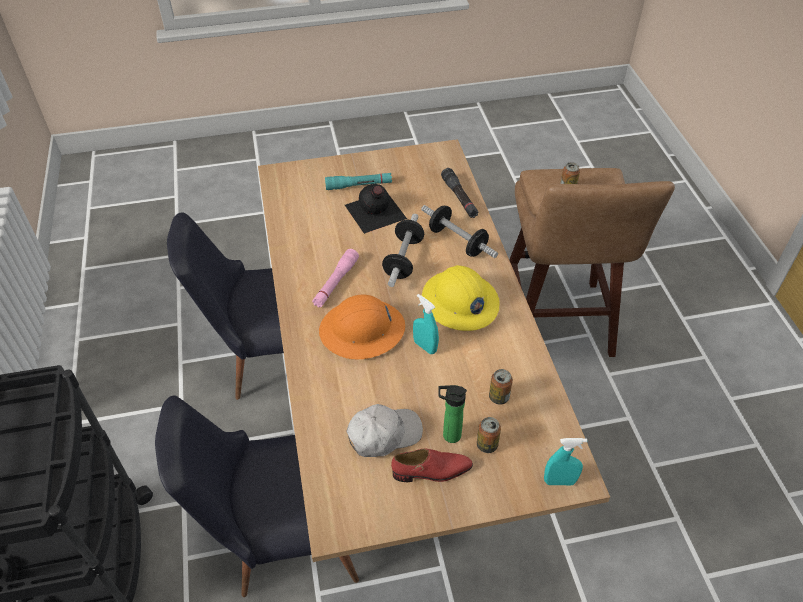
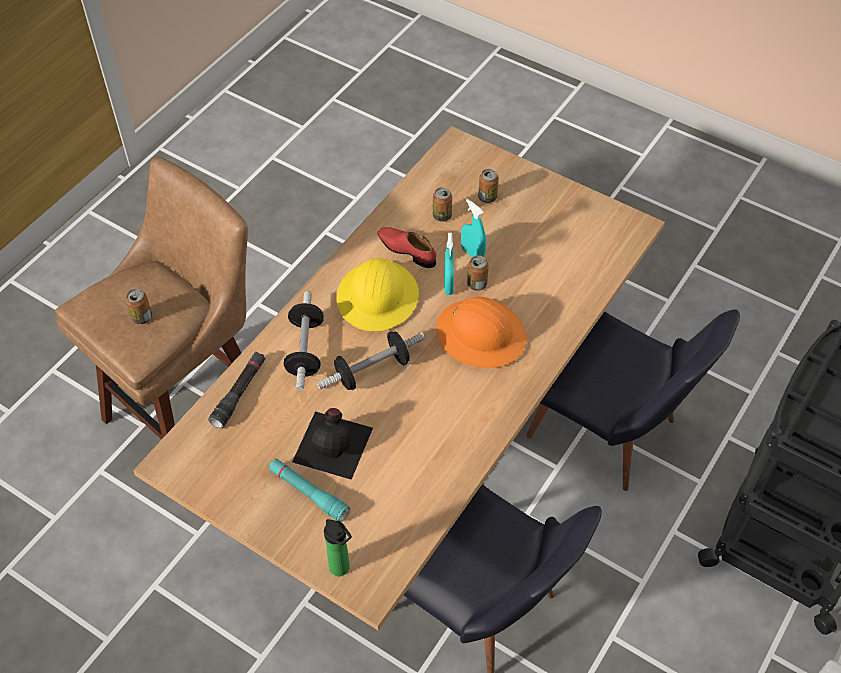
camera: 135 degrees left, 5 degrees up
(335, 283) = (455, 395): pink flashlight -> none
(383, 434) = (548, 251): white cap -> none
(406, 363) = (477, 284): none -> can
(432, 471) = (541, 209): red shoe -> red shoe (407, 250)
(448, 435) = (505, 220): bottle -> bottle (341, 569)
(559, 481) = (469, 150): turquoise spray bottle -> turquoise spray bottle (472, 253)

